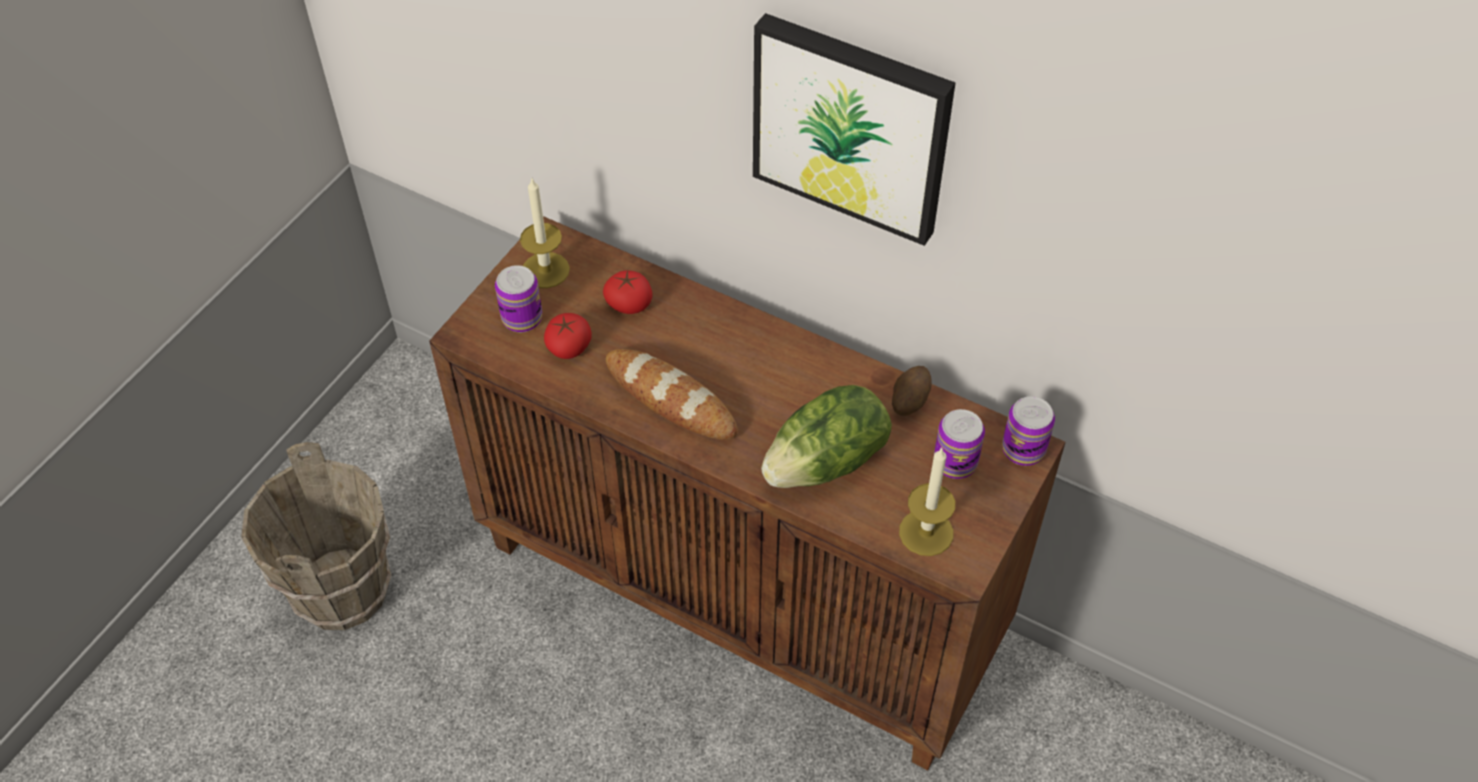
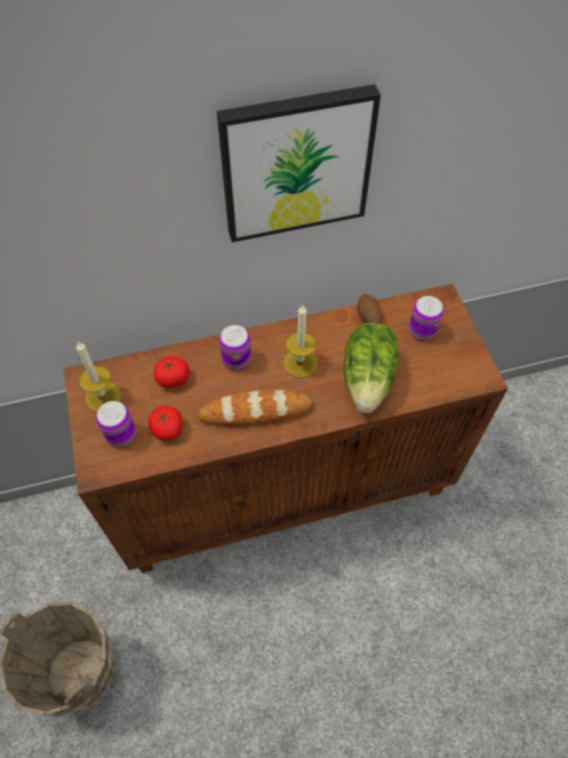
camera: 45 degrees left, 5 degrees up
(926, 532) = (450, 375): candle -> candle (300, 363)
(1023, 449) = (441, 301): can -> can (236, 360)

